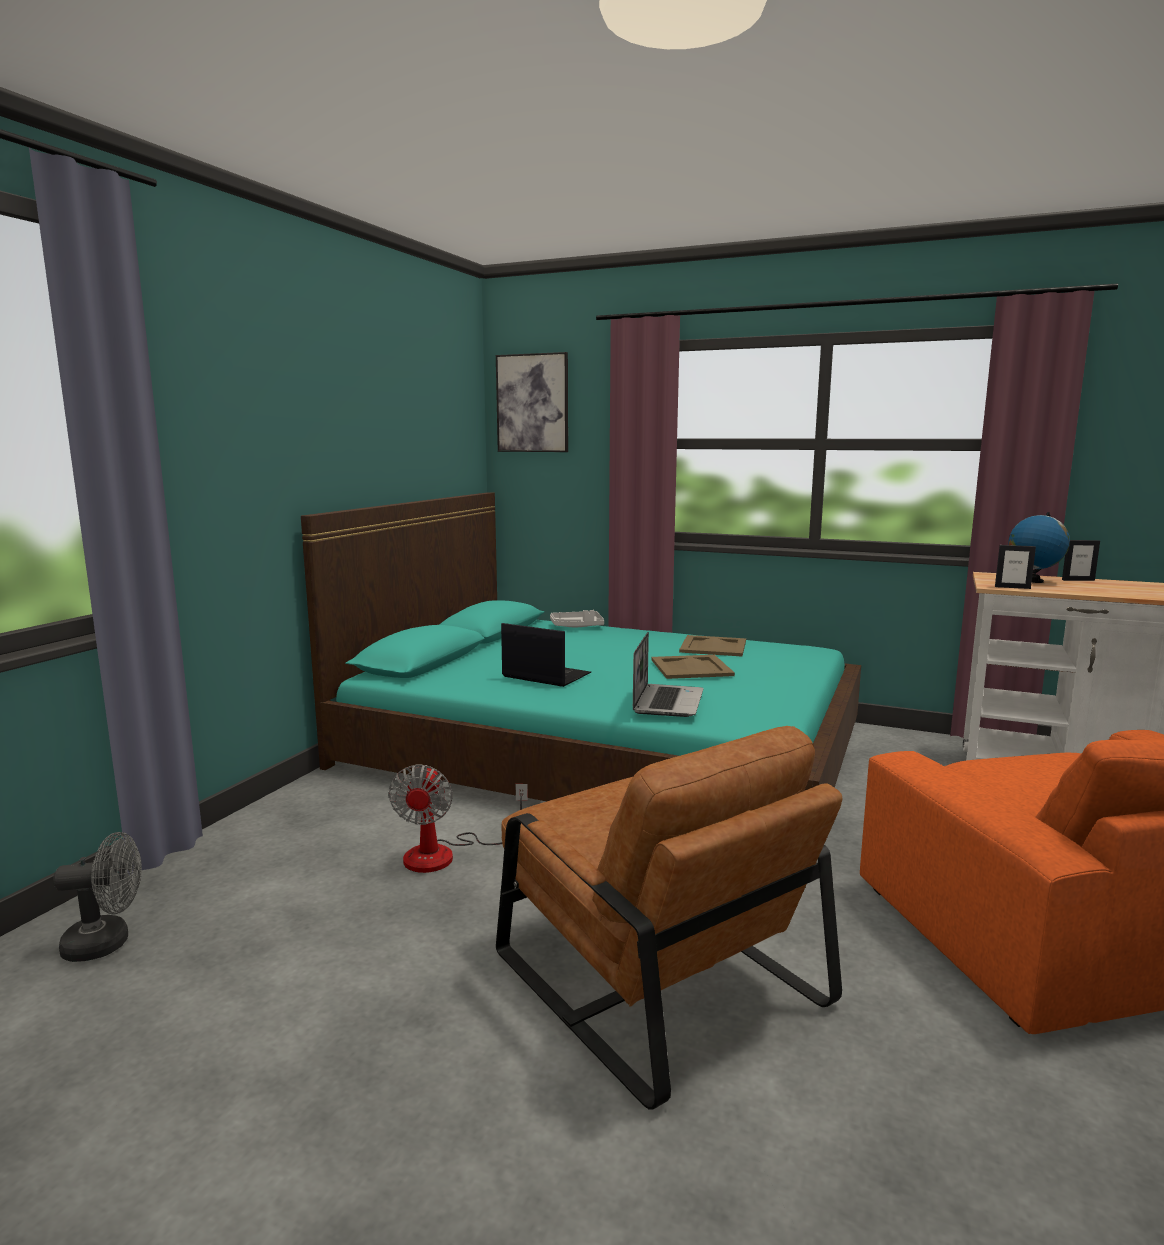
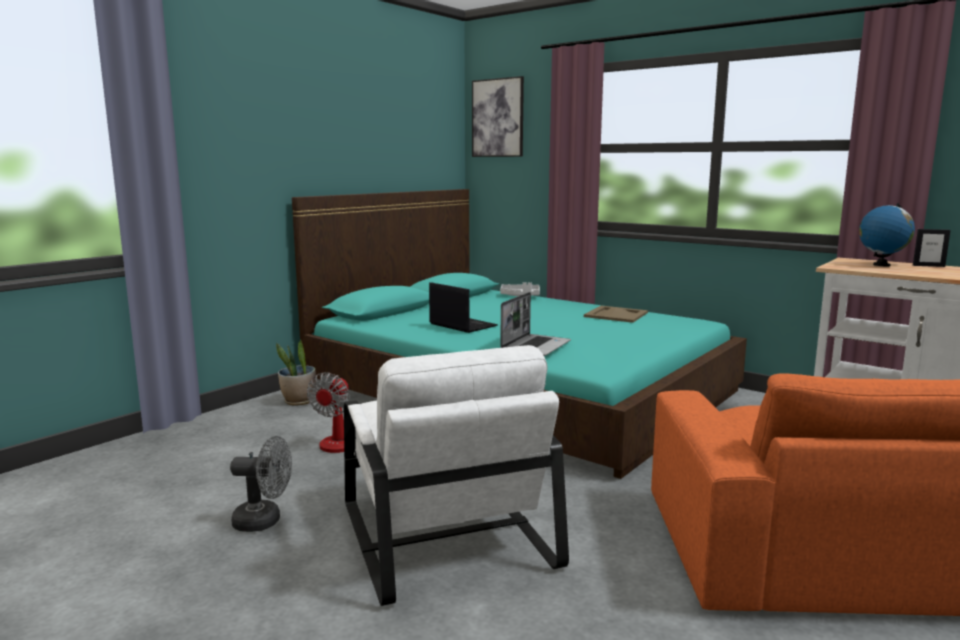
camera: 15 degrees right, 0 degrees up
(107, 943) = (113, 467): grey fan -> grey fan (264, 521)
(331, 797) = (299, 401): none -> potted plant
(652, 974) = (443, 532): brown armchair -> white armchair
(690, 667) = (580, 326): beige tray -> none
(1012, 587) = (851, 268): picture frame -> none

